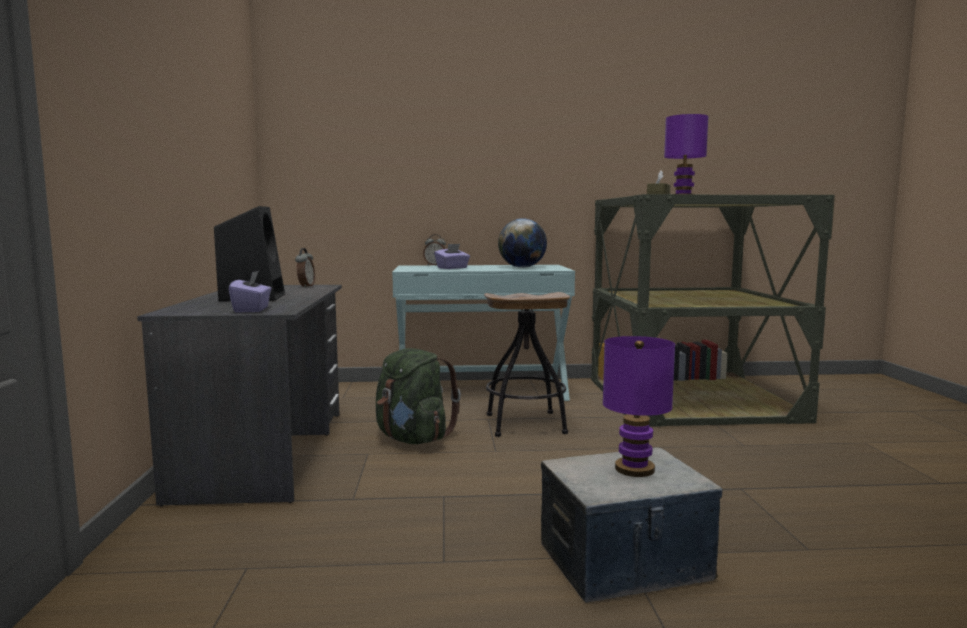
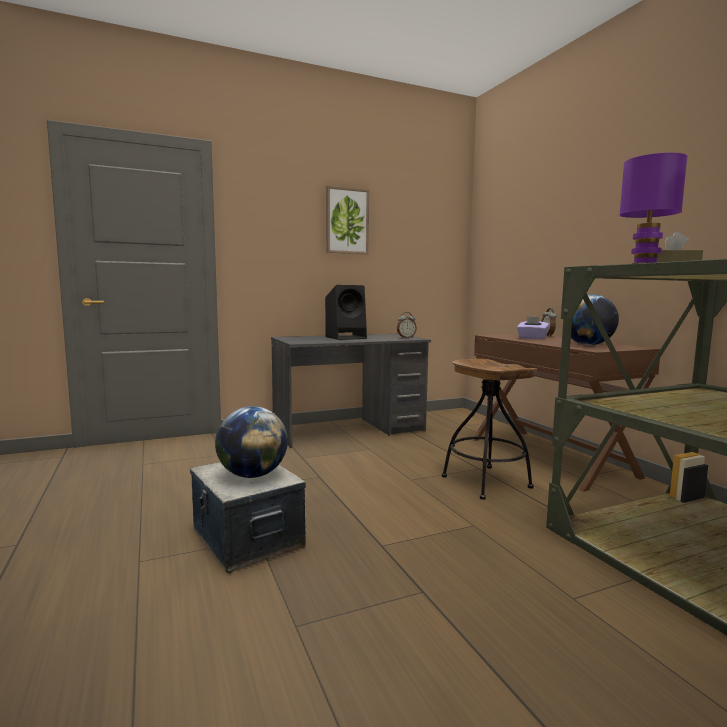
camera: 70 degrees right, 0 degrees up
(178, 89) = (347, 221): none -> picture
(252, 310) = (300, 341): purple tissue box -> none
(413, 439) = (406, 455): green backpack -> none
(481, 390) = (549, 457): turquoise desk -> brown desk
(633, 469) = (252, 475): purple table lamp -> globe

